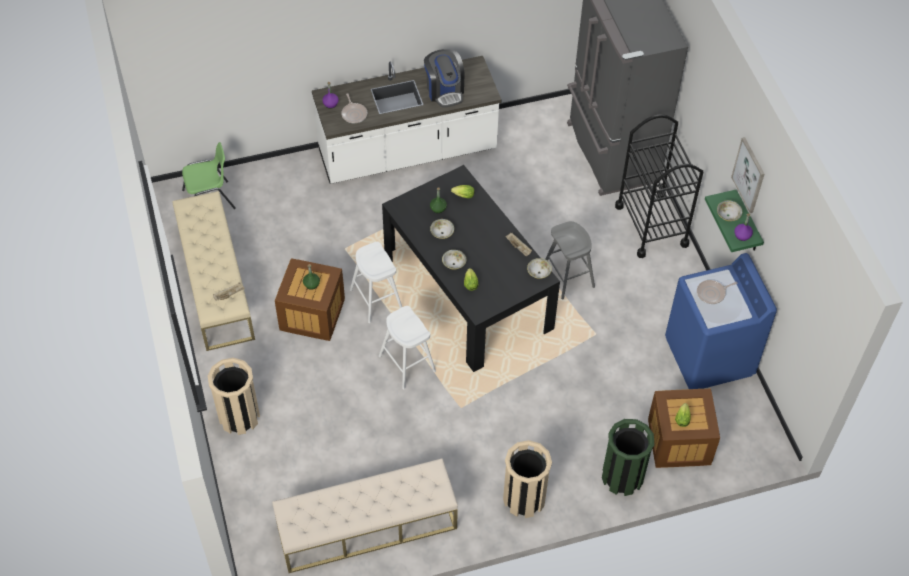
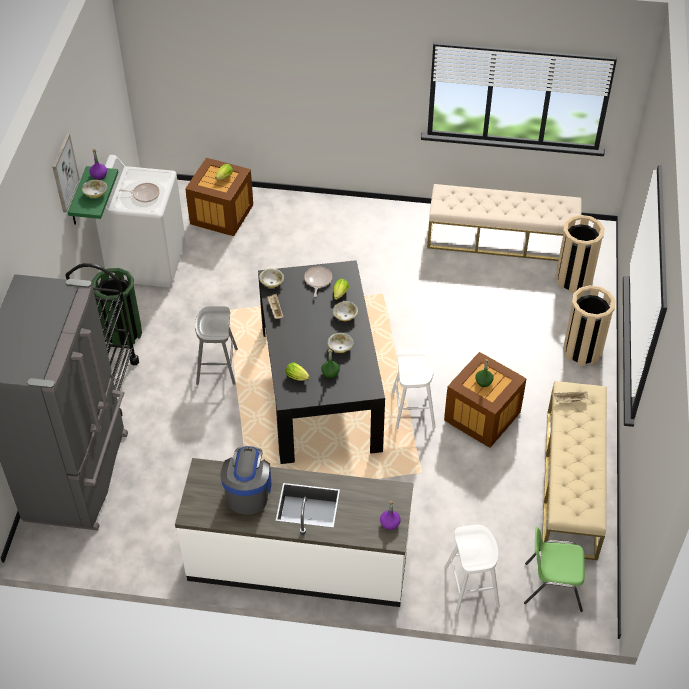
camera: 155 degrees left, 5 degrees down
(354, 114) = (368, 500): frying pan -> frying pan (317, 280)
(407, 363) = (411, 343): white stool -> white stool (471, 586)
(524, 498) = (368, 218): beige trash can -> beige trash can (573, 279)
(622, 477) = (283, 207): green trash can -> green trash can (122, 332)
(709, 357) = (147, 261): blue washing machine -> white washing machine

